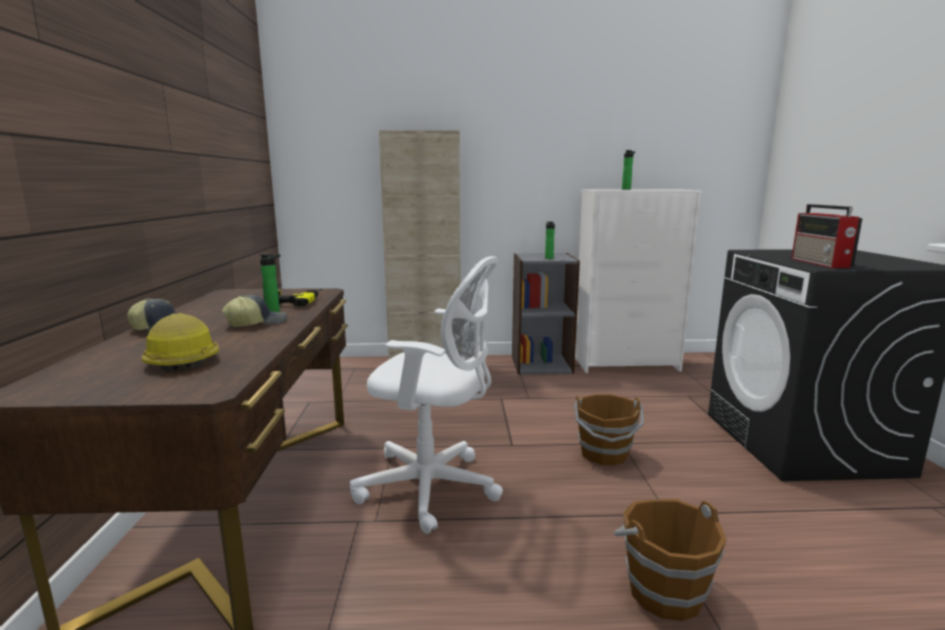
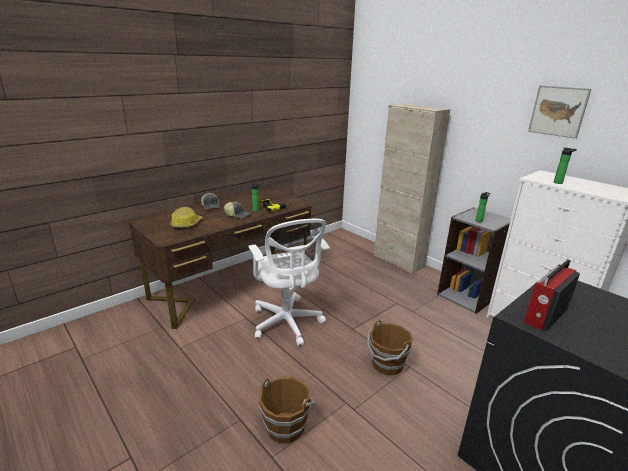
camera: 50 degrees right, 10 degrees up
(583, 123) = (558, 111): none -> picture

